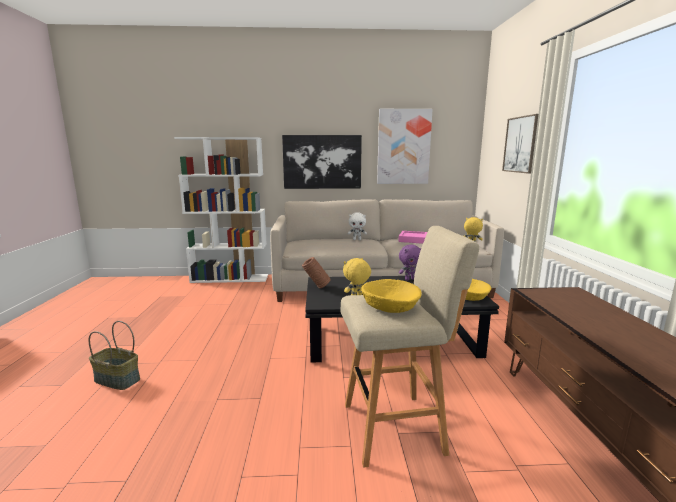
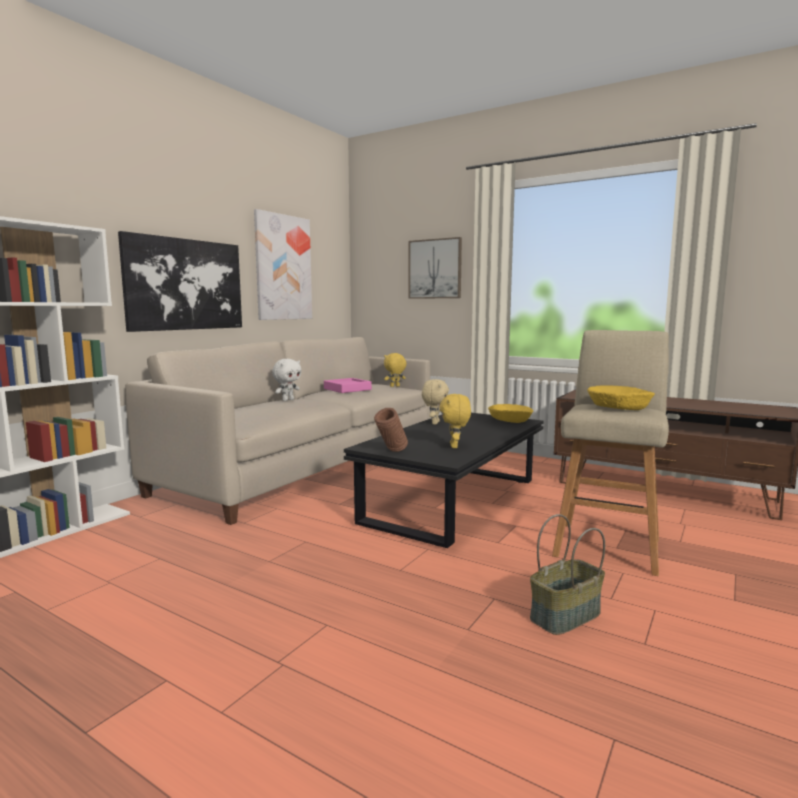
camera: 55 degrees left, 5 degrees down
(116, 380) = (289, 726): basket -> basket (566, 616)
(410, 279) = (434, 423): purple plush toy -> beige plush toy

